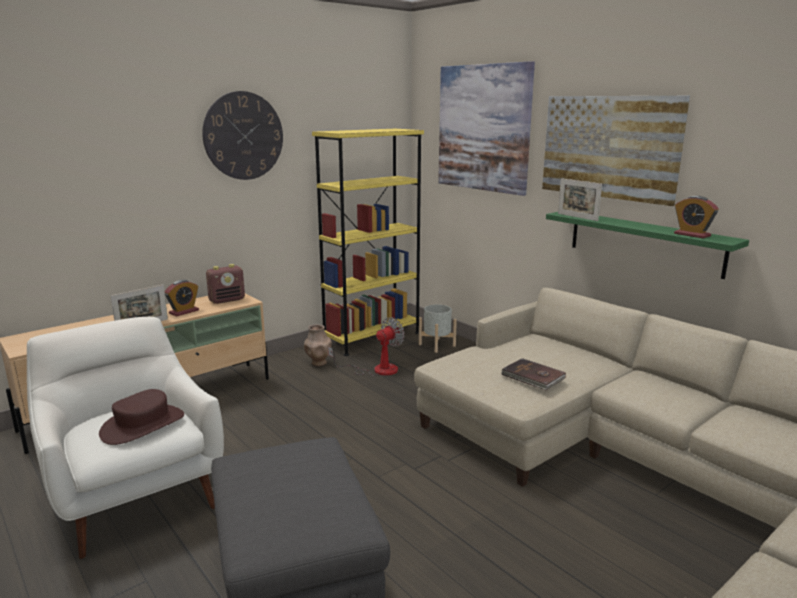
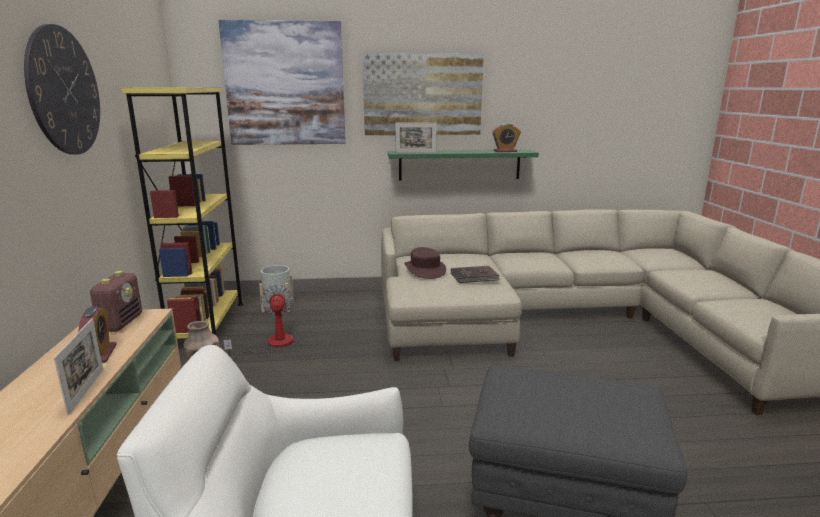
camera: 55 degrees left, 0 degrees up
(143, 425) = (352, 463): brown hat -> brown hat (425, 269)

